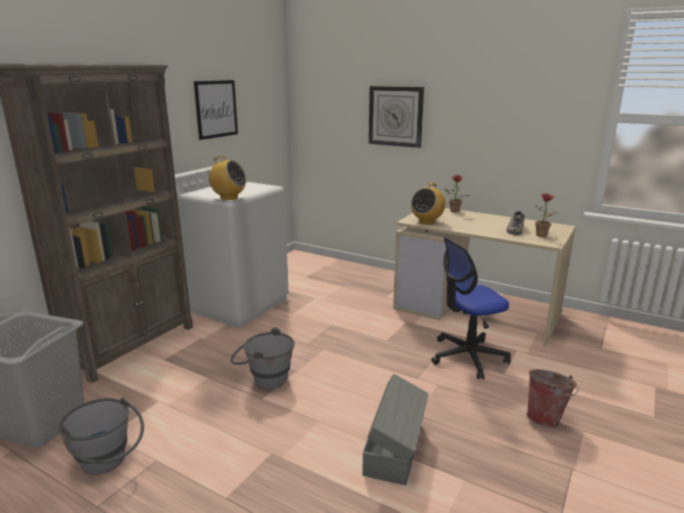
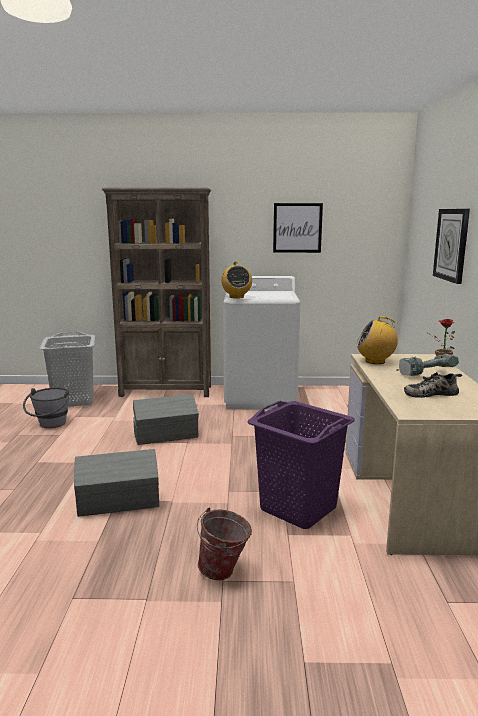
camera: 60 degrees right, 5 degrees down
(264, 379) = (166, 436): grey bucket -> grey storage box
(467, 356) = (298, 508): office chair -> purple laundry basket
(471, 219) = (425, 374): none -> power drill
(543, 235) = (434, 407): potted plant -> none

